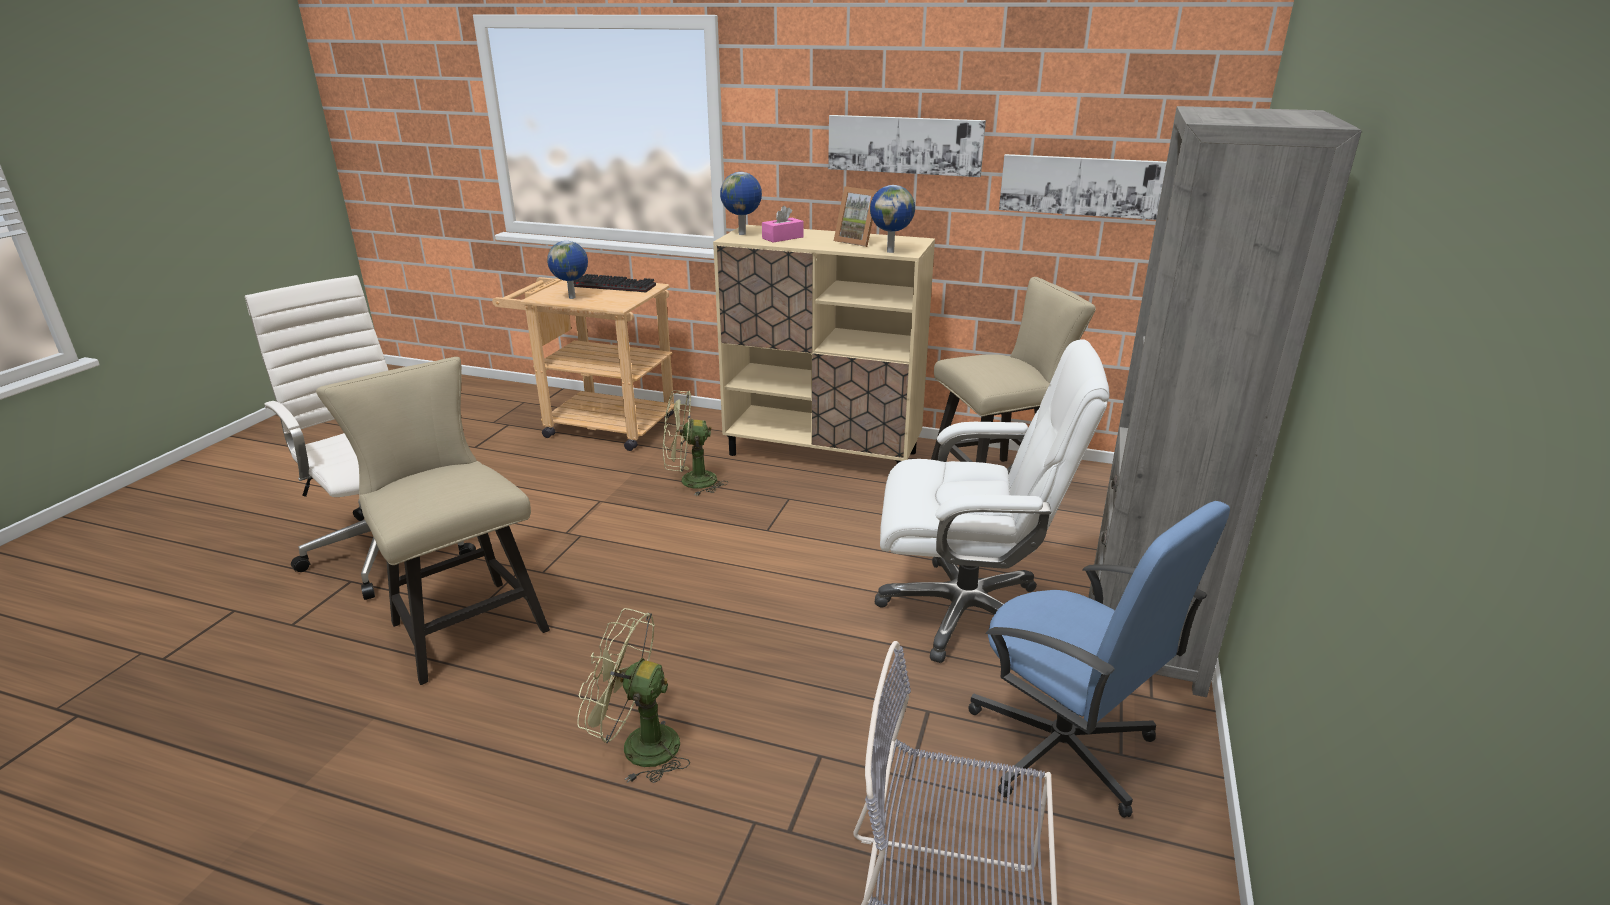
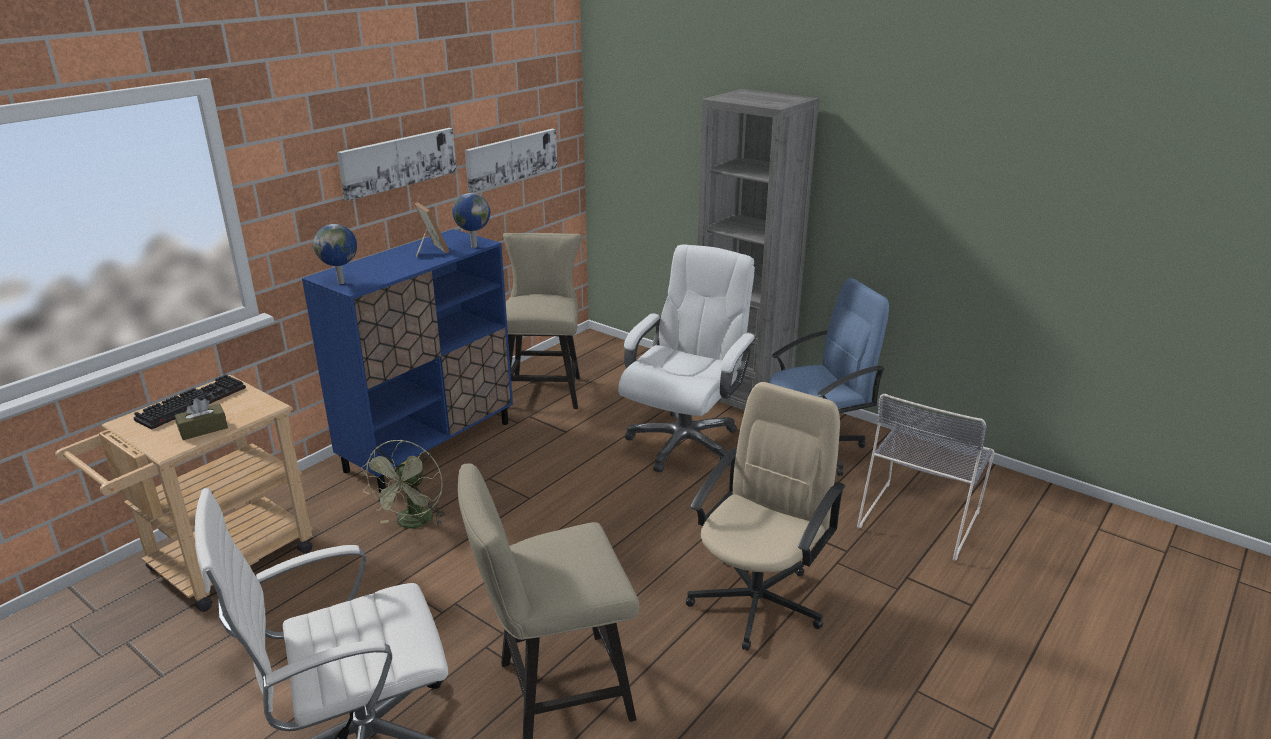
camera: 70 degrees left, 0 degrees up
(573, 298) = (203, 429): globe -> brown tissue box
(638, 746) = (757, 601): green fan -> beige office chair
(782, 238) = (379, 271): pink tissue box -> none
(823, 453) = (430, 446): beige cabinet -> blue cabinet
(857, 241) = (429, 250): picture frame -> picture frame turned 90 degrees counterclockwise

